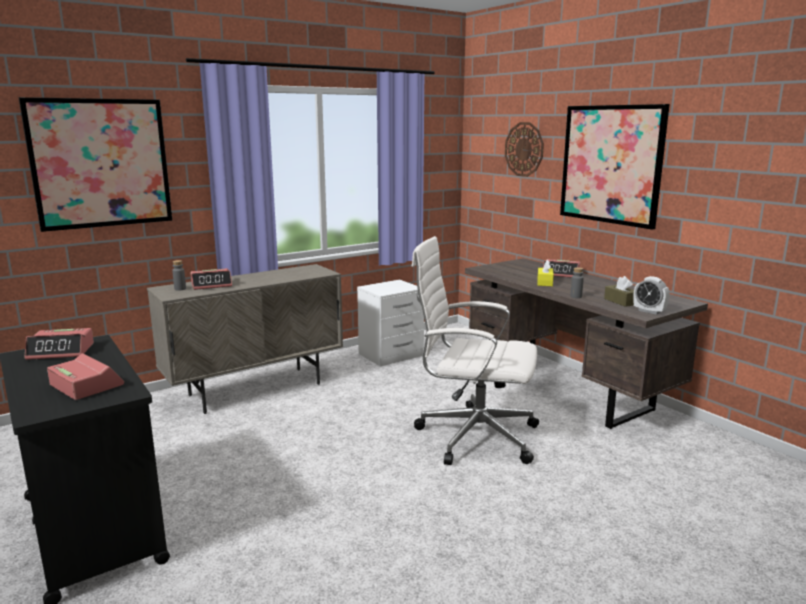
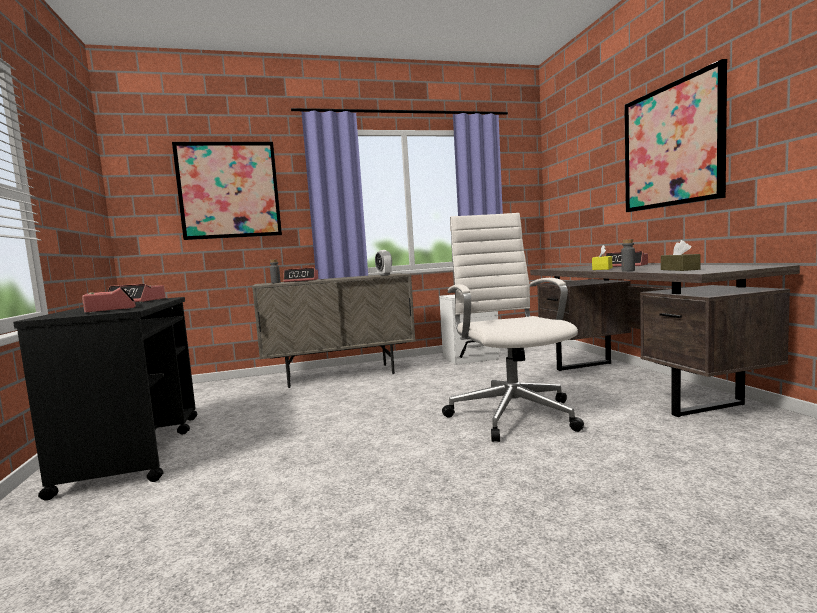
camera: 20 degrees right, 10 degrees down
(473, 435) = (512, 413): white office chair -> white office chair turned 45 degrees clockwise
(524, 149) = (590, 162): wall clock -> none
(649, 311) = (711, 270): alarm clock -> alarm clock (384, 275)

